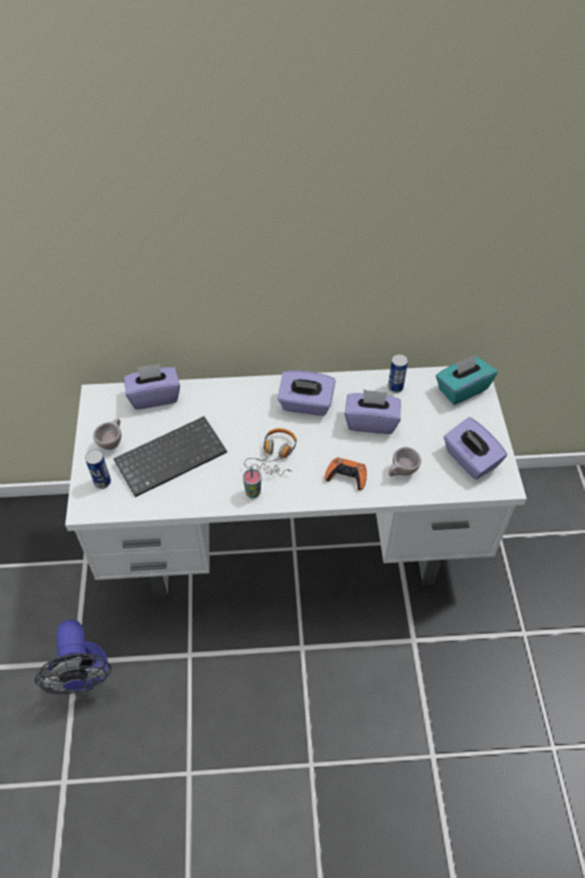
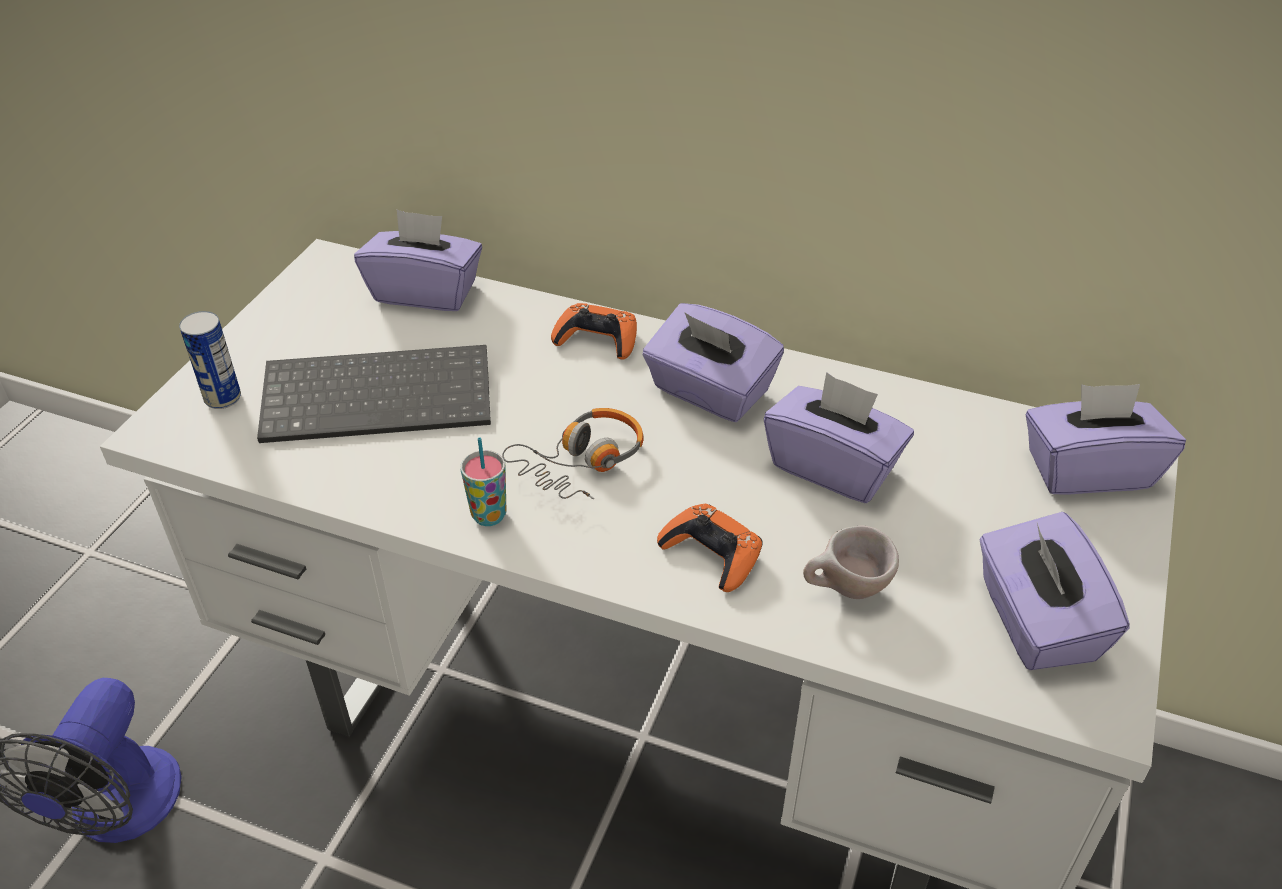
camera: 25 degrees right, 10 degrees down
(112, 442) = (294, 340): beige cup -> none
(245, 395) = (597, 339): none -> orange game controller
(395, 387) = (927, 419): can -> none
(462, 389) = (1088, 470): turquoise tissue box -> purple tissue box

